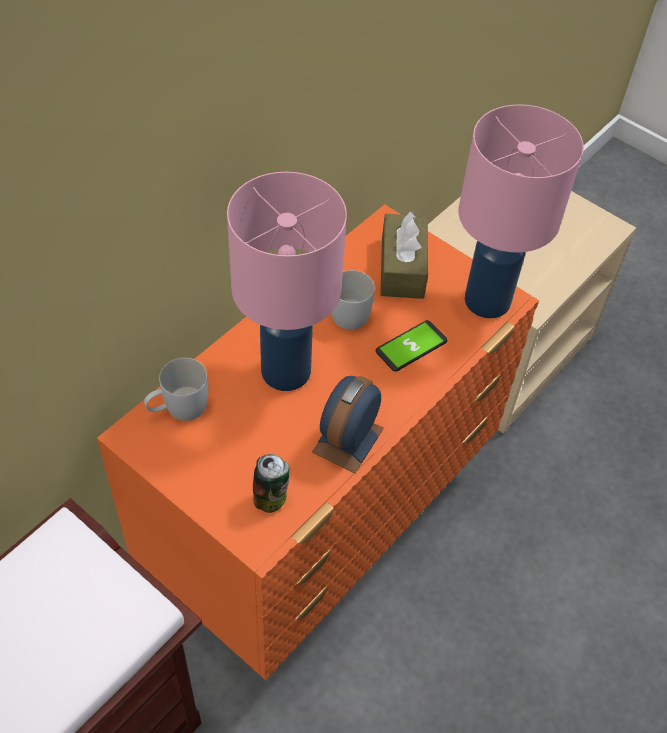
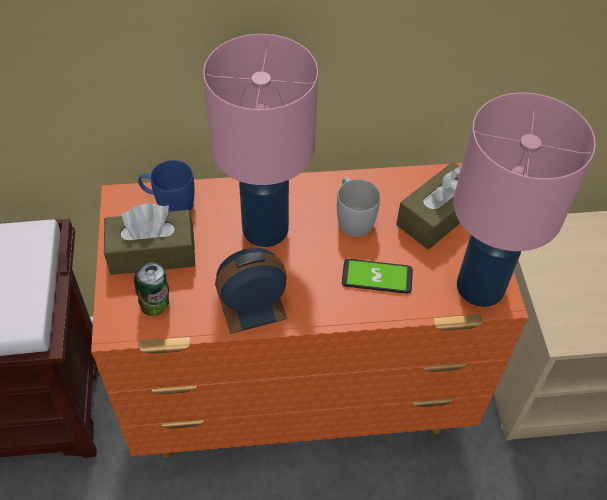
camera: 45 degrees right, 0 degrees up
(178, 408) = (168, 202): white mug -> blue mug
(216, 460) = (152, 253): none -> brown tissue box

